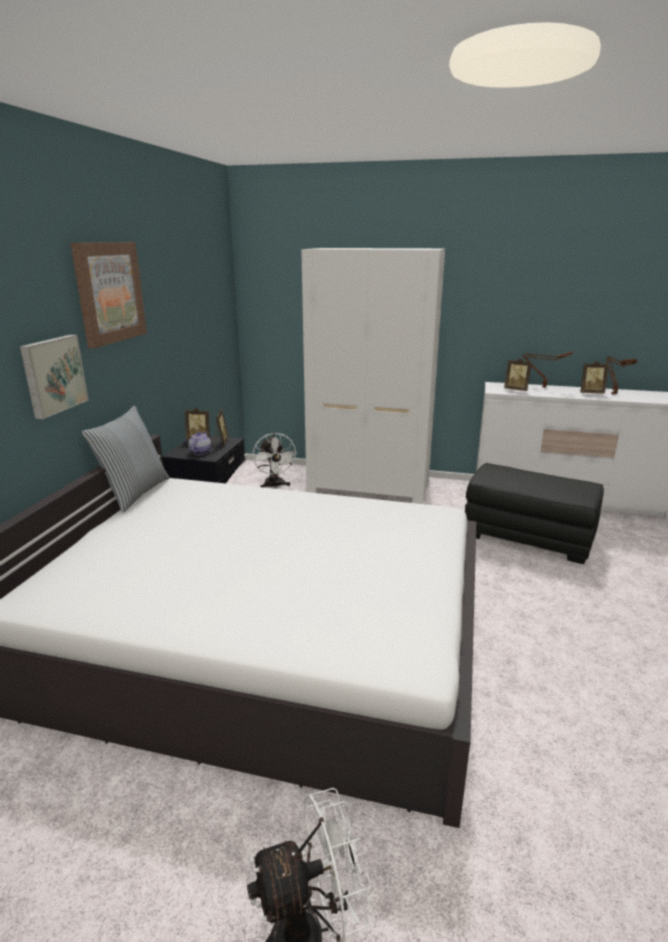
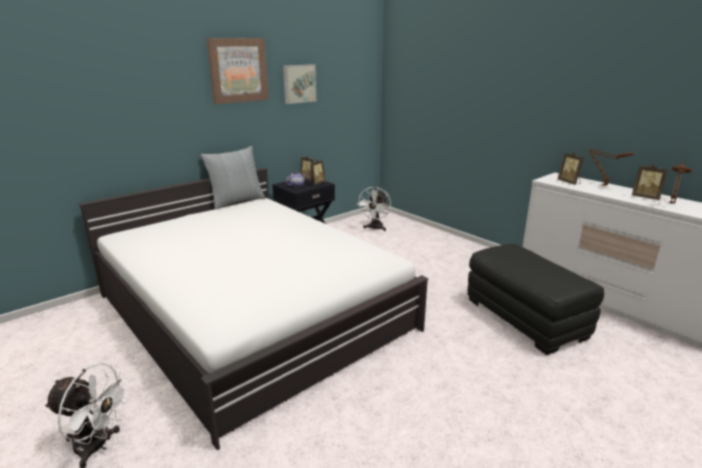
camera: 35 degrees right, 0 degrees up
(53, 375) = (182, 116): picture -> picture (299, 83)
(370, 484) = (445, 245): white wardrobe -> none

